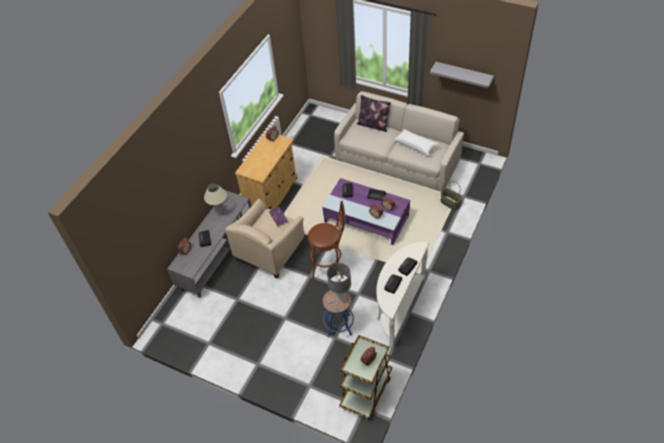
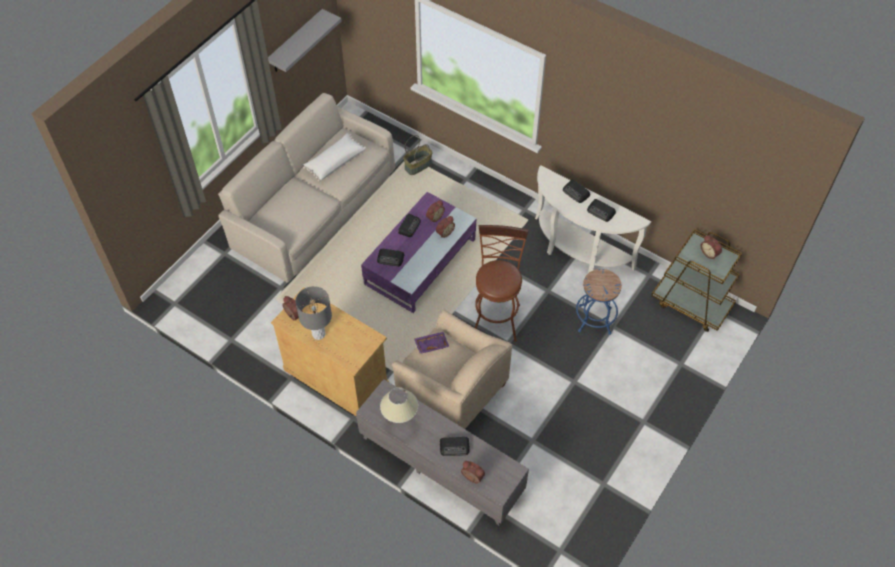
camera: 85 degrees left, 5 degrees up
(340, 297) = (598, 279): grey table lamp -> grey table lamp (318, 334)
(373, 125) = (272, 204): pillow -> none

